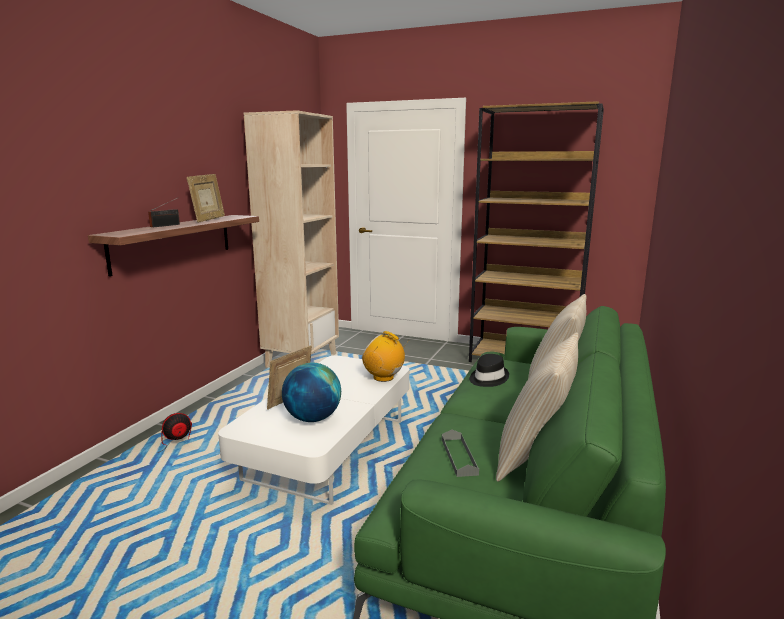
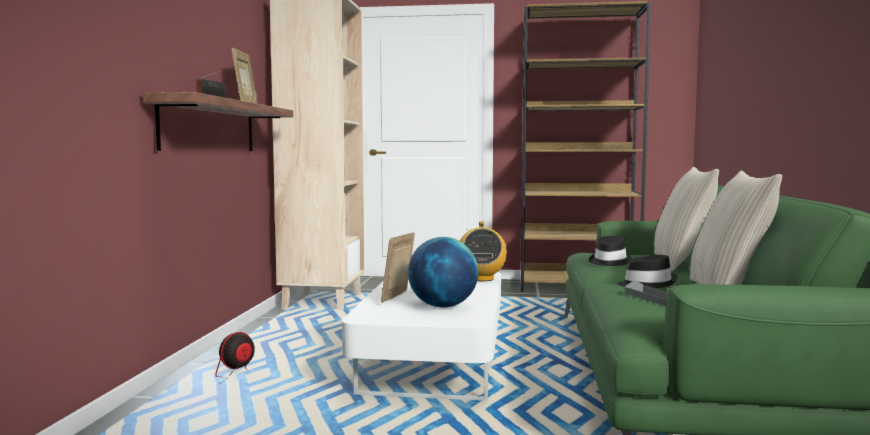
camera: 15 degrees left, 10 degrees down
(384, 377) = (481, 279): radio -> radio turned 105 degrees counterclockwise
(479, 425) = (647, 284): none -> black hat

